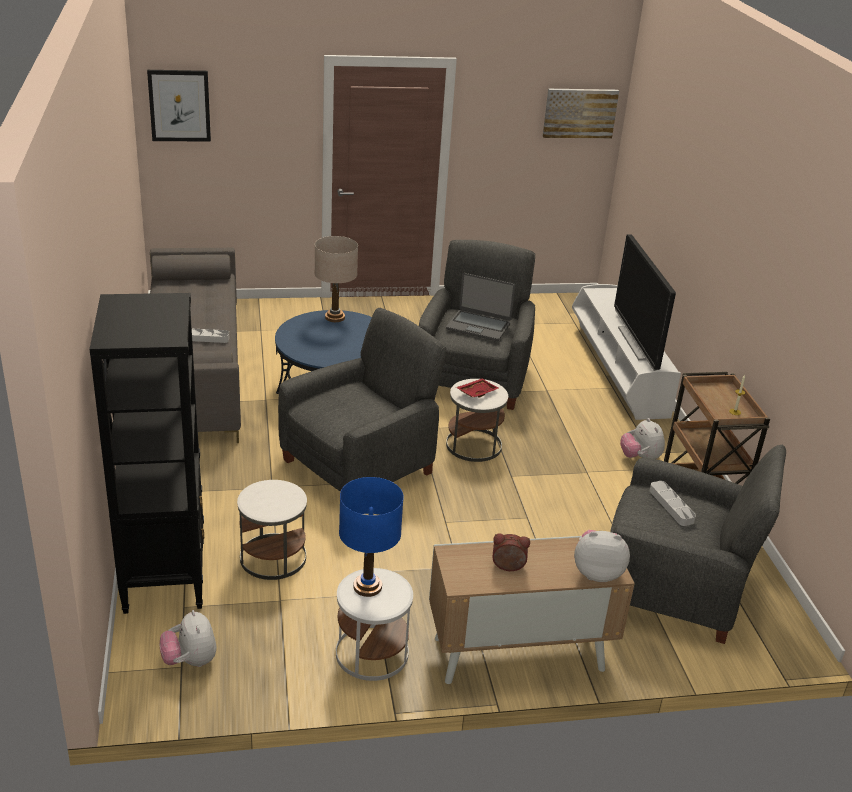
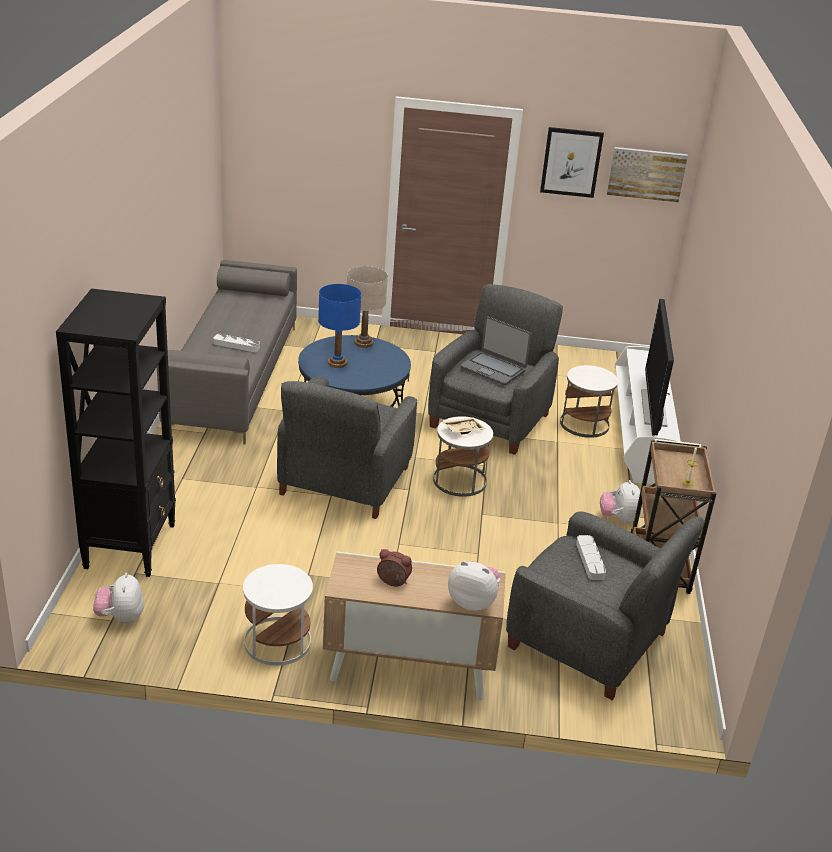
camera: 15 degrees right, 0 degrees up
(179, 105) = (261, 132): picture -> picture (571, 162)
(272, 557) = (229, 546): white side table -> white side table (584, 424)
(359, 466) = (344, 481): grey armchair -> grey armchair turned 135 degrees clockwise
(367, 586) = (273, 579): blue table lamp -> blue table lamp (337, 363)
(476, 392) = (462, 429): red tray -> beige tray

